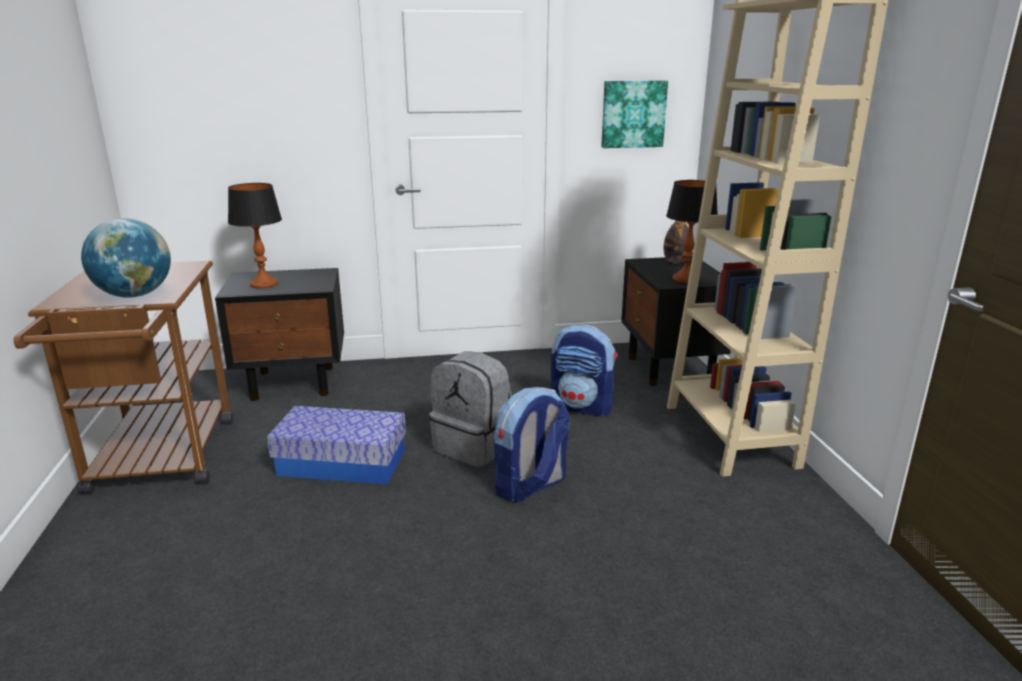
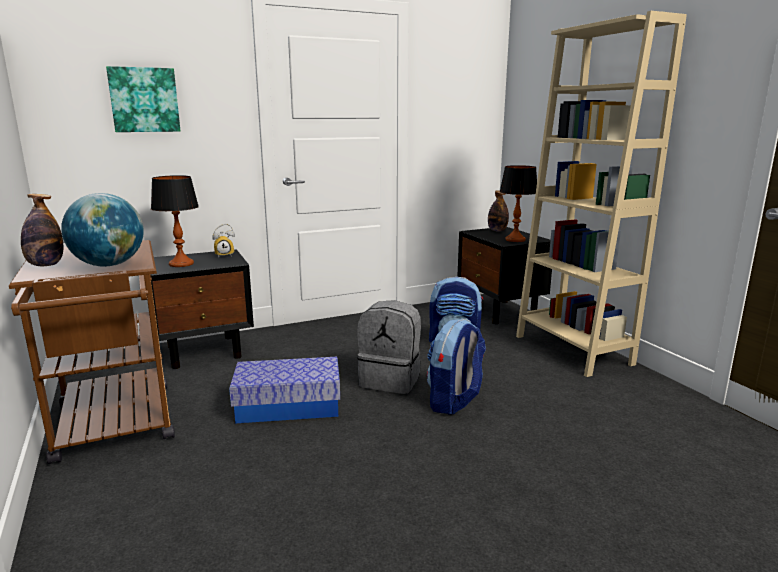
camera: 15 degrees left, 5 degrees down
(81, 289) = (45, 265): none -> bottle
(318, 275) = (224, 255): none -> alarm clock
(633, 114) = (458, 121): picture -> picture (144, 100)

